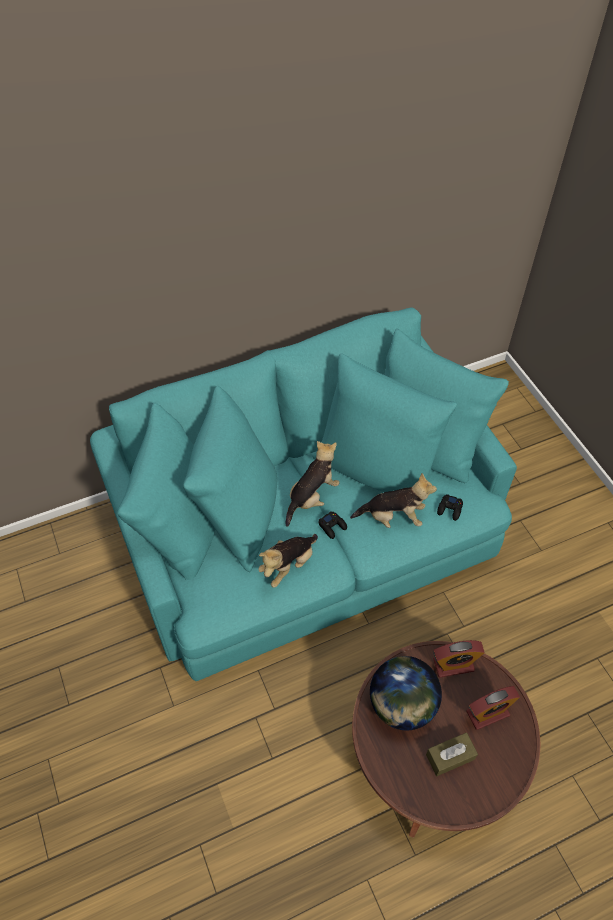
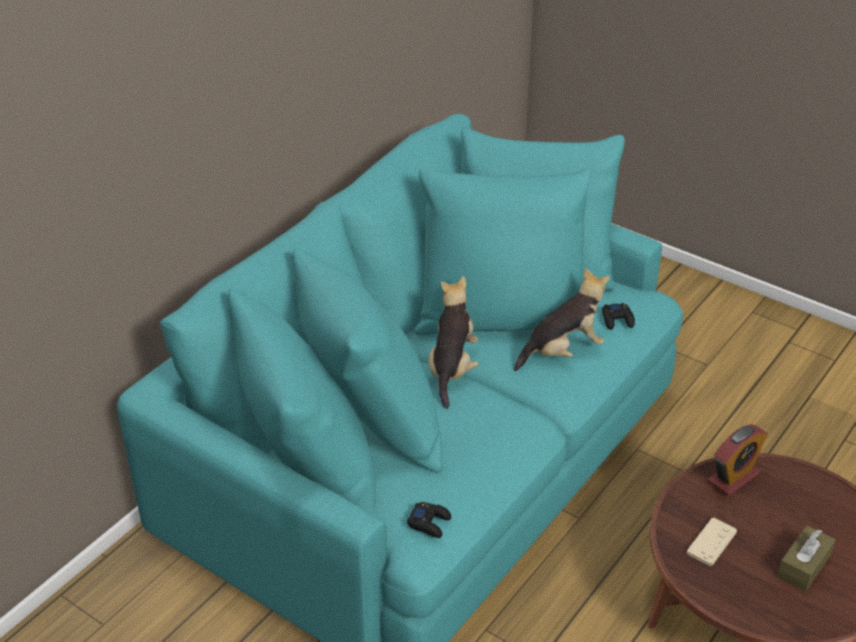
camera: 30 degrees left, 15 degrees down
(288, 565) = (482, 446): plush toy -> none
(332, 526) = (501, 387): black game controller -> black game controller (429, 523)
(401, 705) = (711, 542): globe -> beige game controller
(487, 713) = (805, 506): alarm clock -> none

